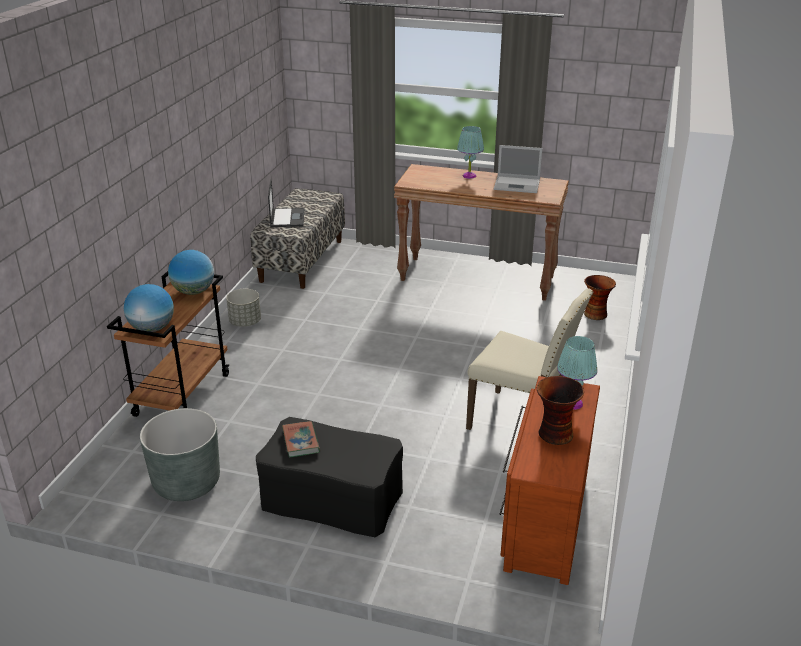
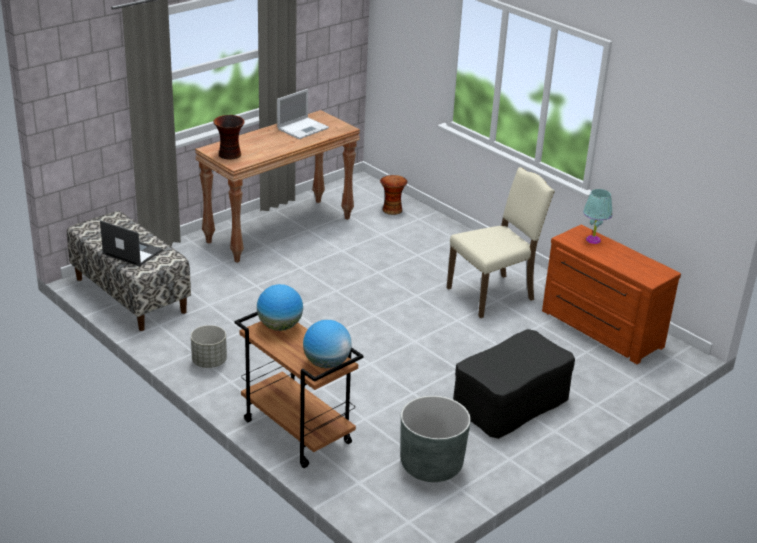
camera: 60 degrees left, 0 degrees up
(301, 442) = (496, 368): book -> none
(469, 176) = (258, 137): turquoise table lamp -> none
(554, 435) = (621, 258): vase -> vase (230, 155)

